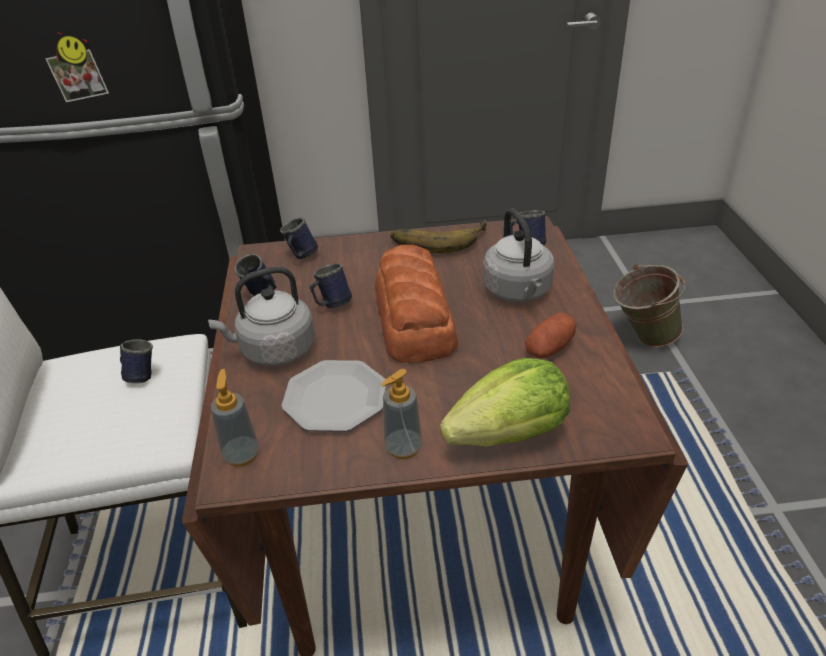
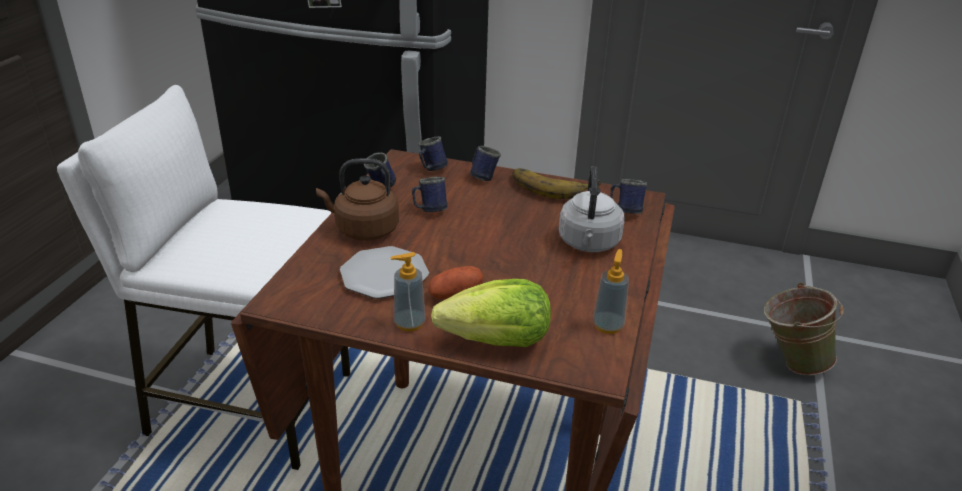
camera: 20 degrees right, 5 degrees down
(139, 375) = (273, 226): blue mug -> blue mug (482, 177)
(241, 454) = (293, 290): soap dispenser -> soap dispenser (608, 325)
(274, 350) = (363, 230): grey kettle -> brown kettle
(413, 318) = (486, 239): bread -> none
(549, 348) = (580, 292): potato -> potato (455, 295)

